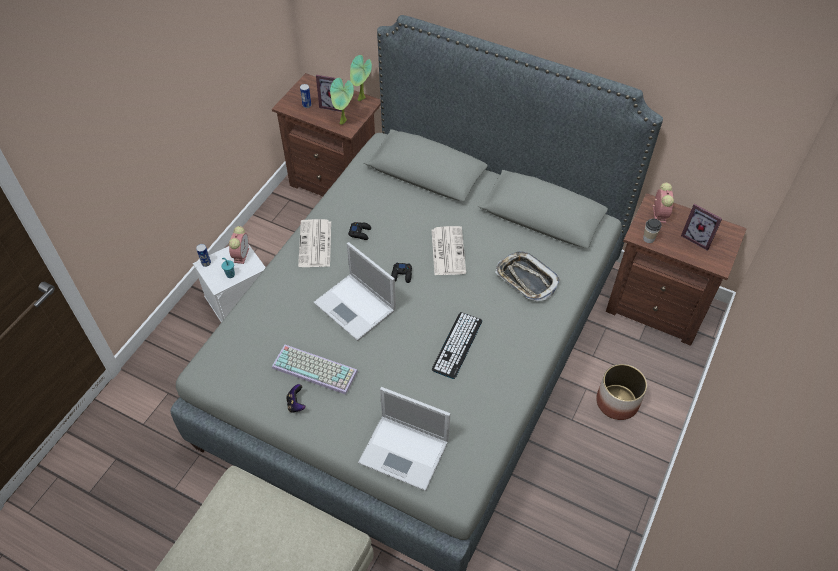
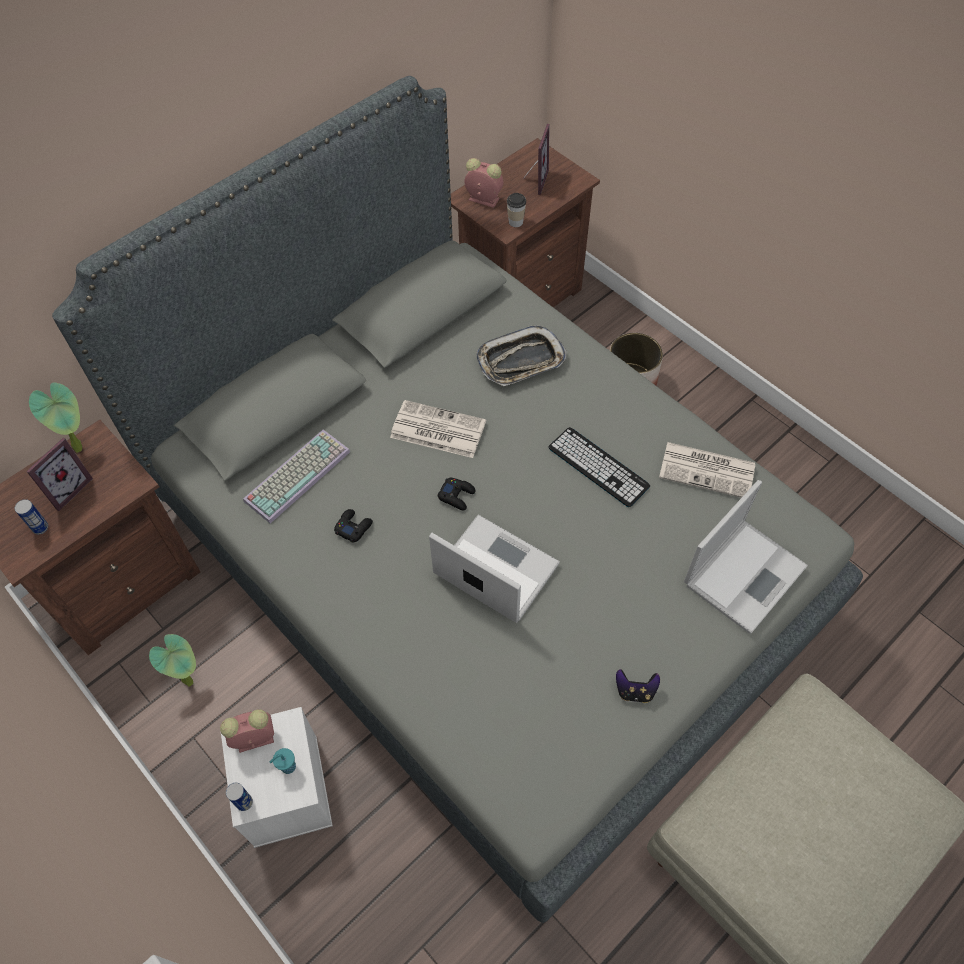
camera: 70 degrees left, 5 degrees up
(241, 254) = (253, 740): alarm clock -> alarm clock turned 45 degrees counterclockwise
(315, 244) = (349, 593): newspaper -> newspaper (708, 470)
(316, 368) = (585, 648): keyboard -> keyboard (297, 474)
(343, 123) = (117, 485): potted plant -> potted plant (190, 680)
(356, 307) = (494, 568): laptop -> laptop turned 120 degrees counterclockwise
(698, 238) = (534, 181): picture frame -> picture frame turned 45 degrees counterclockwise

